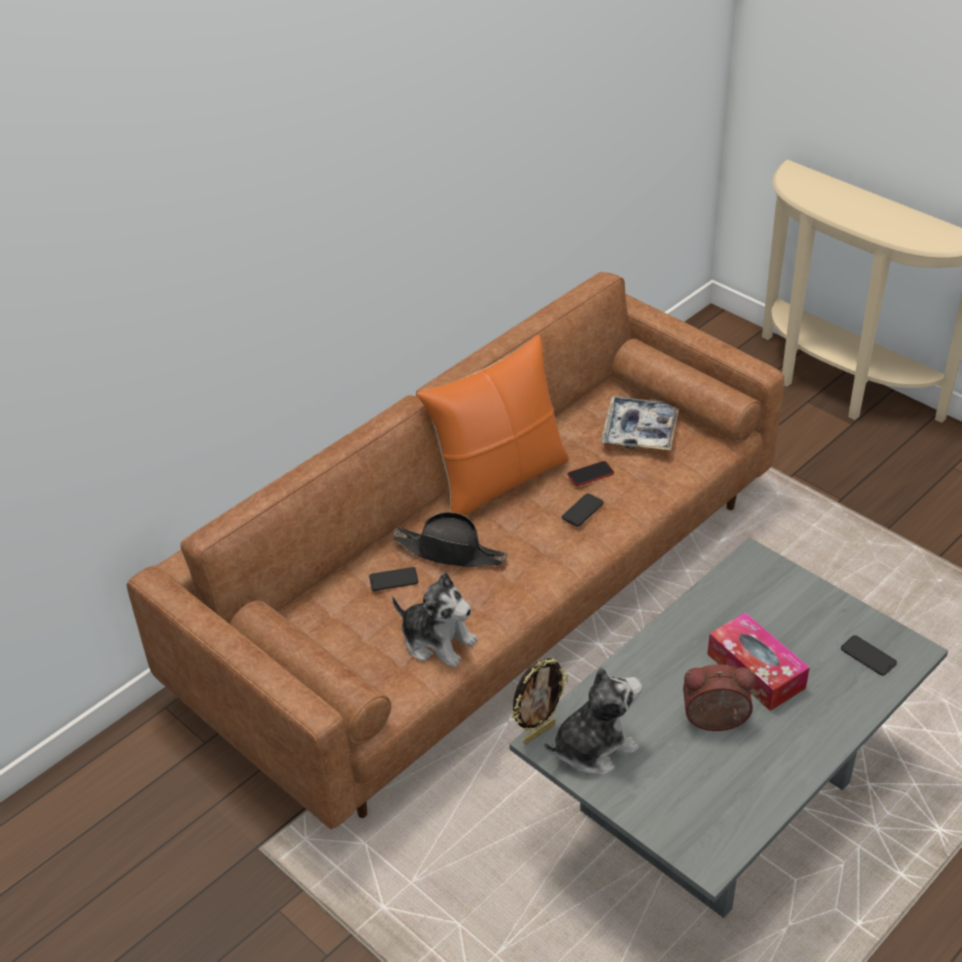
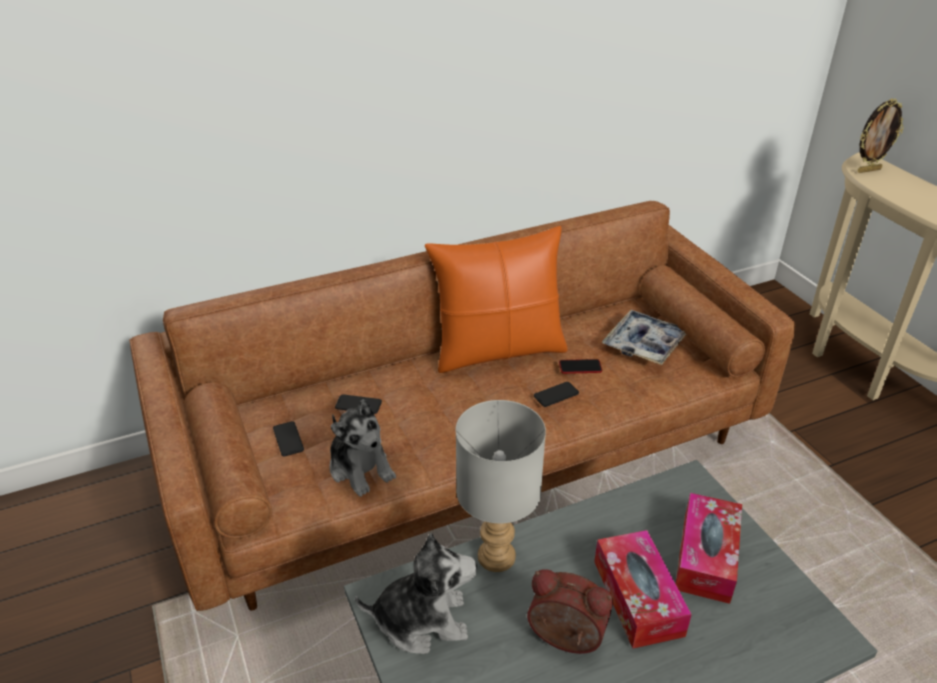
camera: 20 degrees right, 5 degrees down
(450, 552) = (420, 396): black hat -> none
(538, 732) = (378, 584): picture frame -> picture frame (868, 170)
(626, 676) = (498, 557): none -> grey table lamp
(794, 620) = (706, 557): none -> tissue box
(868, 656) = (775, 624): phone -> phone (288, 439)

